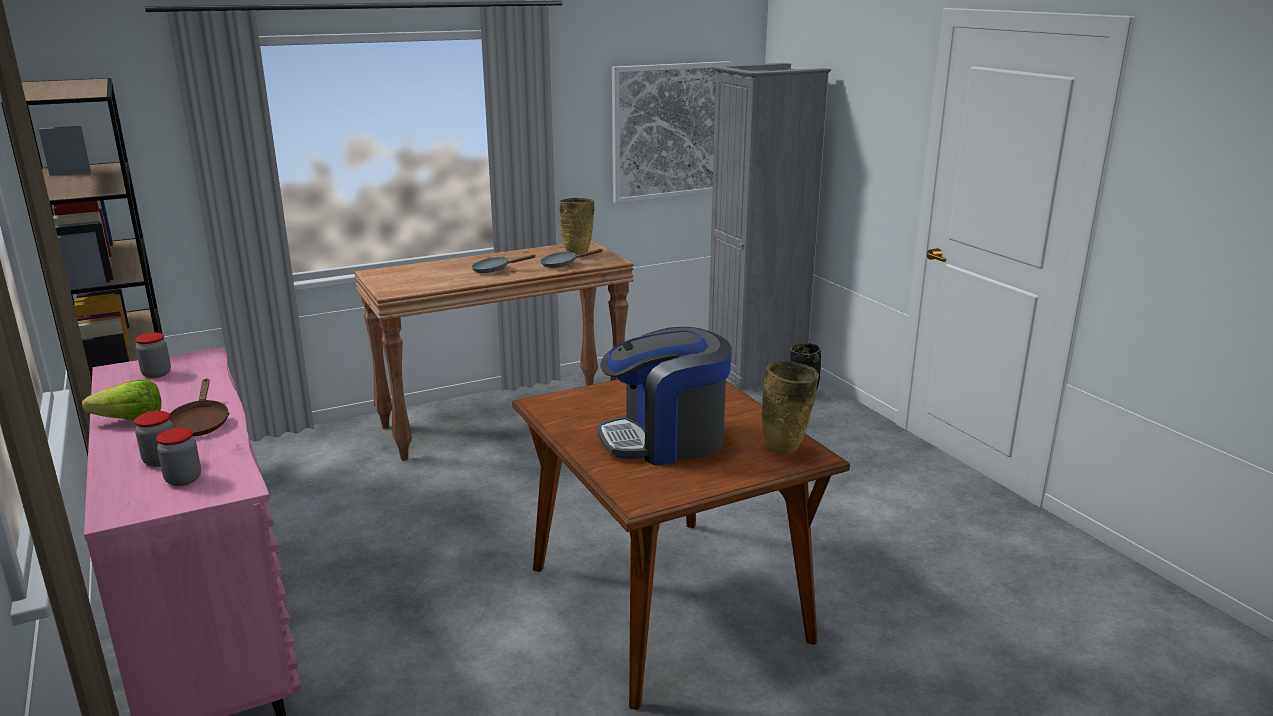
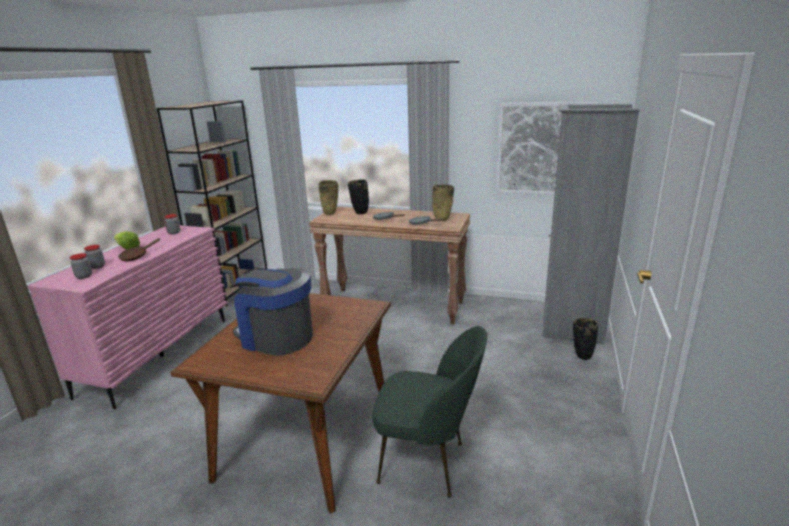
camera: 45 degrees right, 0 degrees up
(431, 271) = (359, 213): none -> black vase
(786, 449) = (311, 371): beige vase -> beige vase (330, 214)
(829, 553) = (429, 465): none -> green chair

